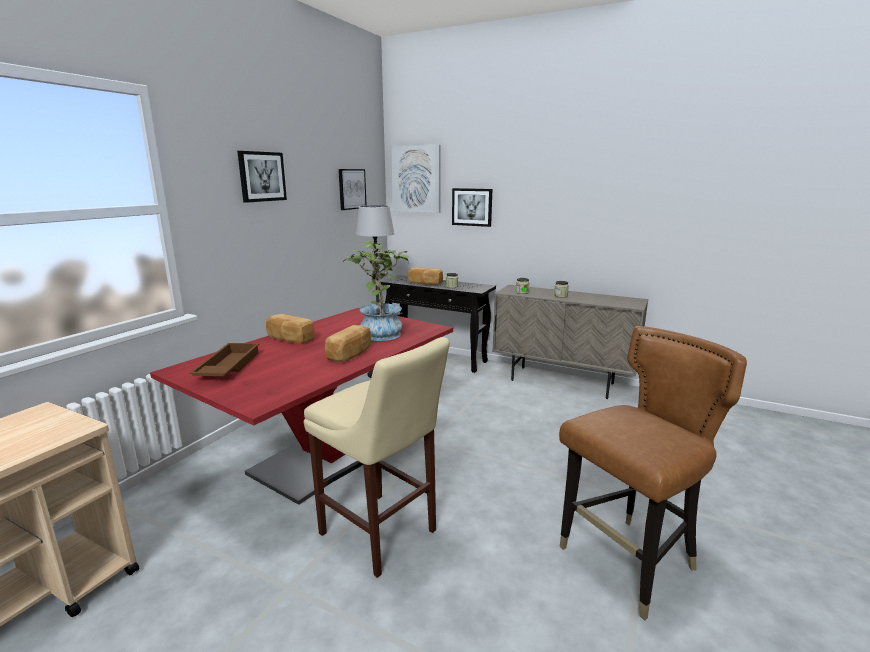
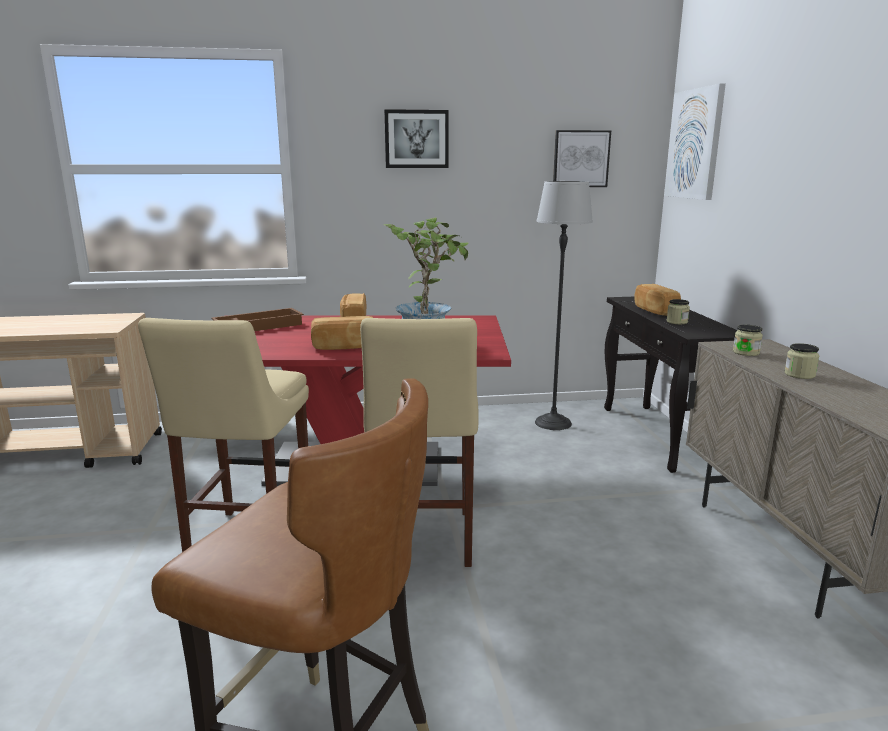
camera: 55 degrees right, 0 degrees up
(459, 463) = (422, 541): none -> beige stool
(472, 207) = (747, 191): picture -> none

